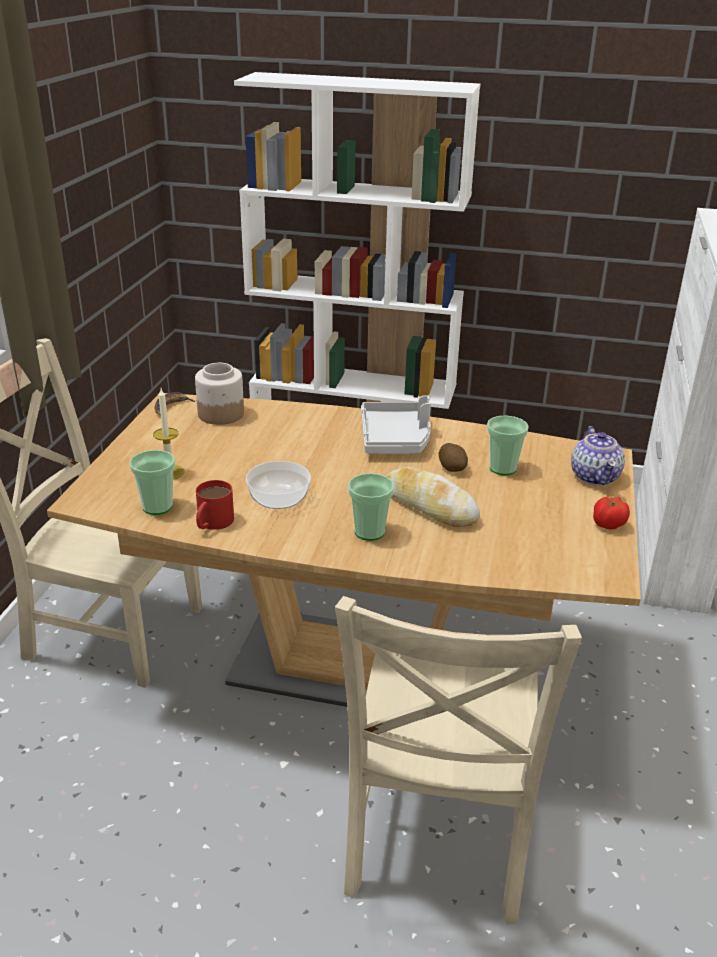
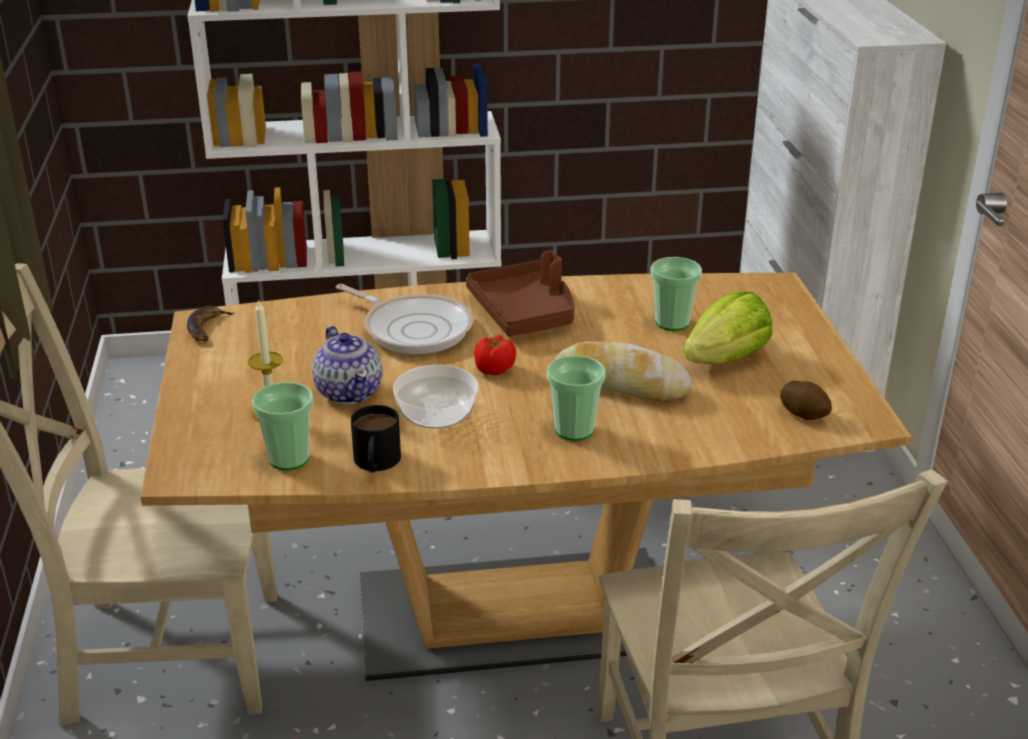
camera: 20 degrees left, 0 degrees up
(212, 523) = (376, 463): red mug -> black mug
(220, 414) = (281, 324): jar -> none
(307, 435) = (413, 328): none -> frying pan
(396, 439) = (525, 312): grey tray -> brown tray
(452, 468) = (616, 333): potato -> potato (804, 414)
(526, 504) = (726, 359): none -> lettuce
(595, 476) = (778, 311): teapot -> teapot (349, 391)
(608, 524) = (827, 362): tomato -> tomato (494, 370)

